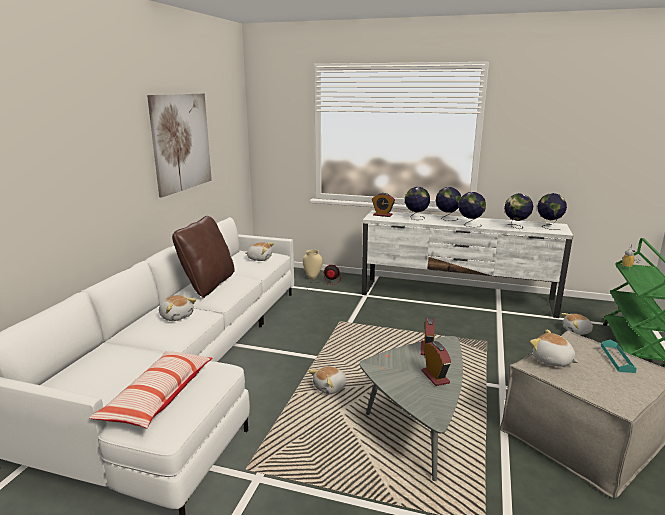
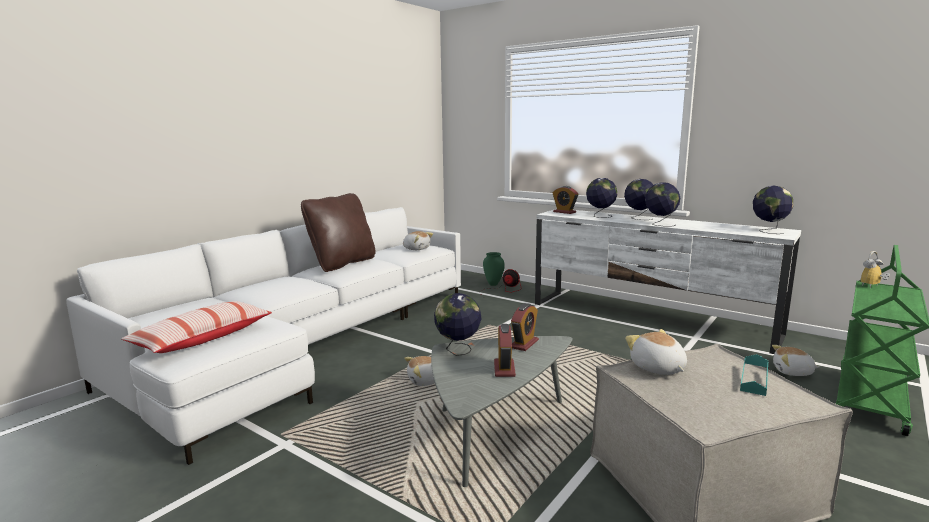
camera: 20 degrees right, 5 degrees down
(176, 316) = (287, 283): plush toy -> none
(181, 142) = (346, 123): picture -> none
(312, 278) = (493, 284): beige vase -> green vase
(516, 227) = (720, 229): globe -> globe (458, 351)

